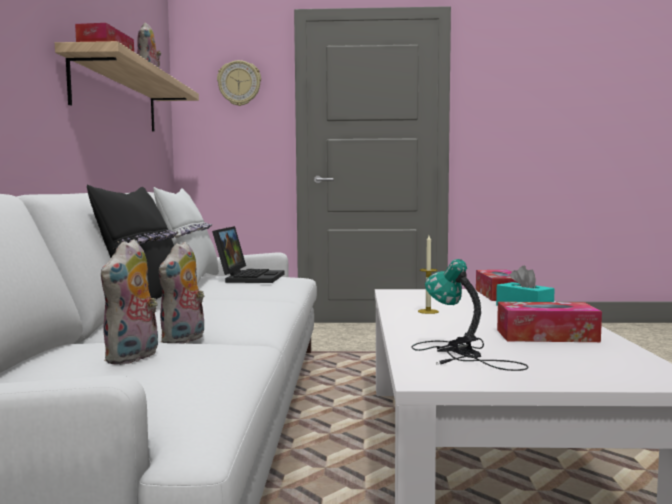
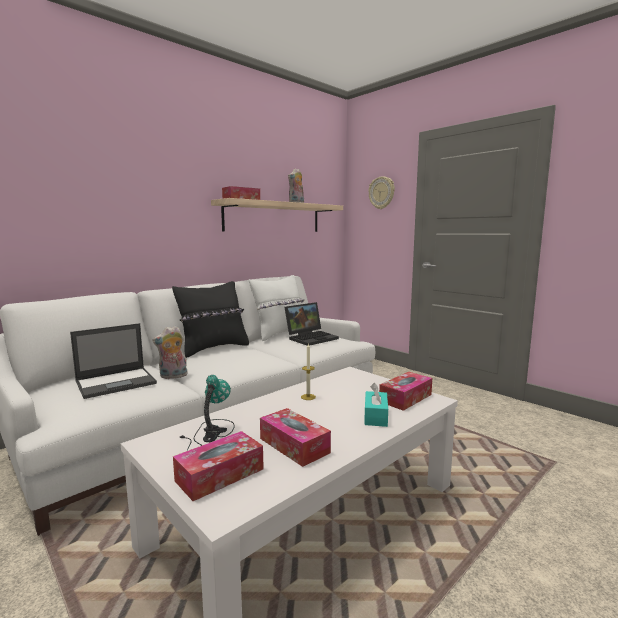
camera: 45 degrees right, 5 degrees up
(133, 357) = (117, 382): plush toy -> laptop
(577, 367) = (220, 475): none -> tissue box

